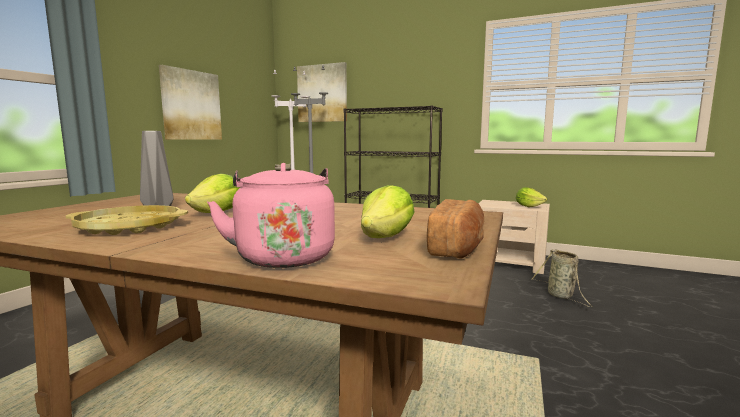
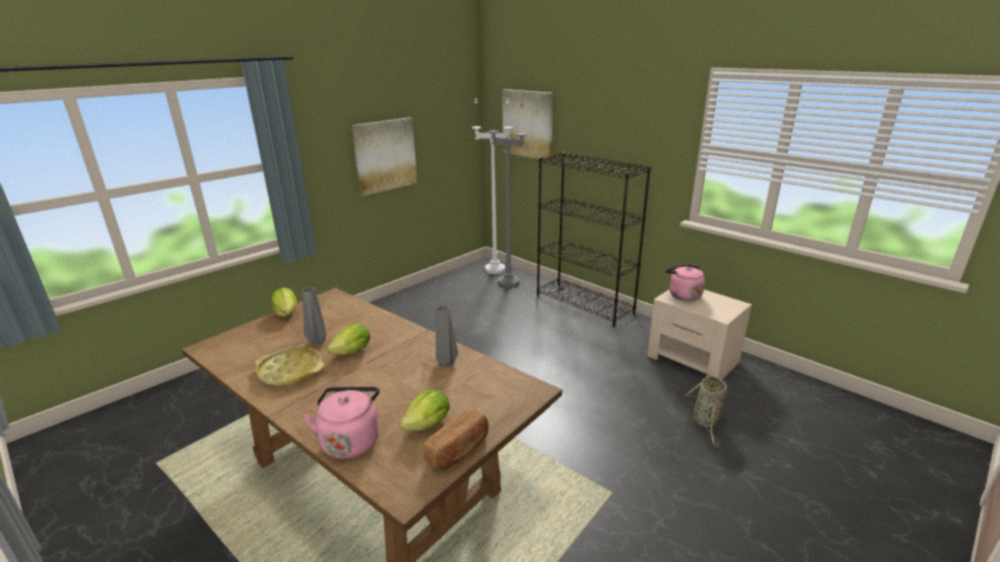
camera: 20 degrees right, 15 degrees up
(349, 210) = (445, 362): none -> grey vase
(494, 203) = (682, 295): none -> pink kettle
(528, 206) = (717, 308): lettuce -> lettuce (287, 313)

